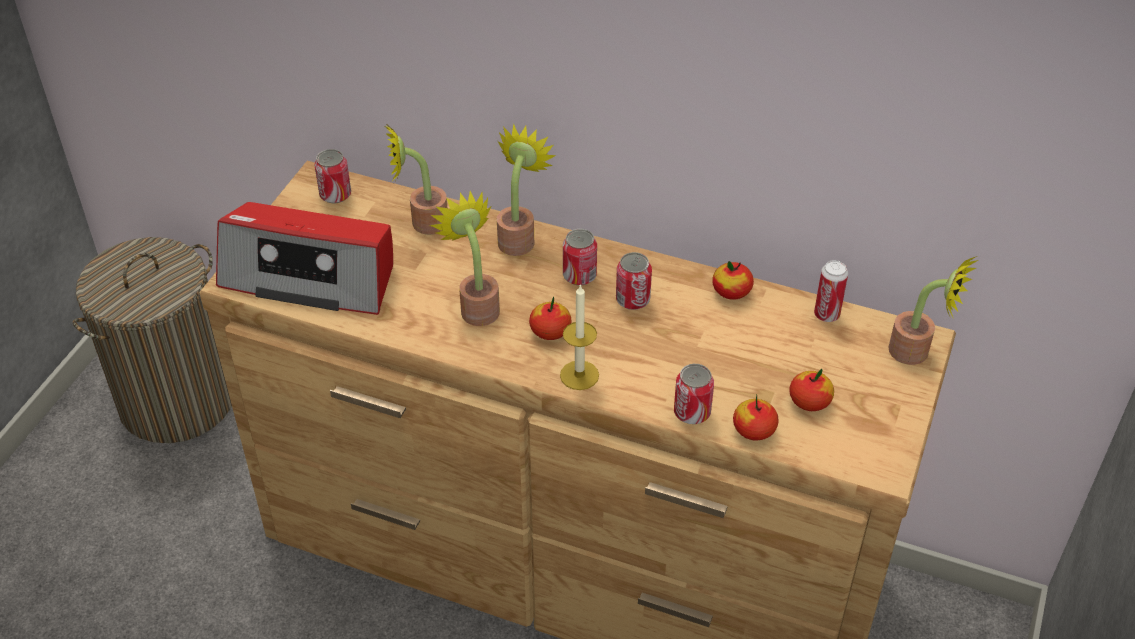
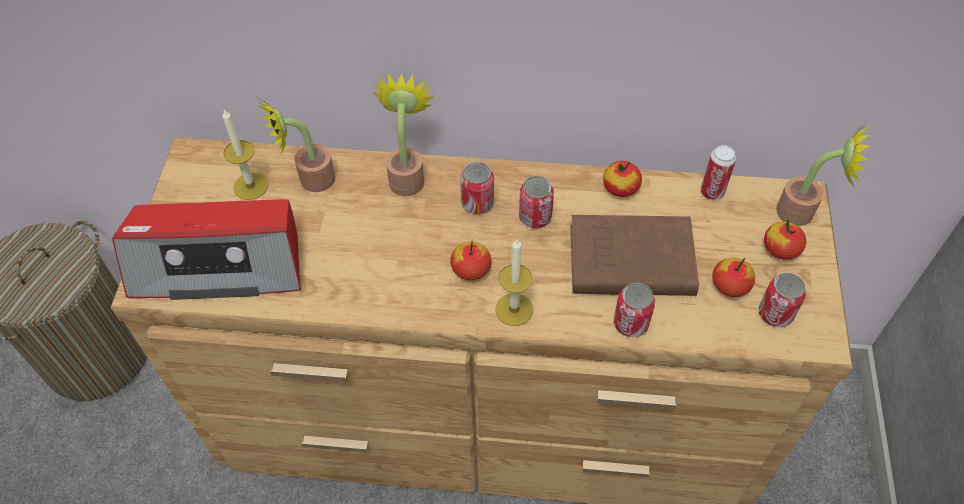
camera: 15 degrees left, 10 degrees up
(335, 195) = (215, 168): can -> can (775, 313)
(364, 216) = (250, 186): none -> candle
(476, 306) = (392, 259): potted plant -> none
(711, 357) = (627, 261): none -> brown book
(754, 430) = (692, 328): apple -> apple (781, 249)

